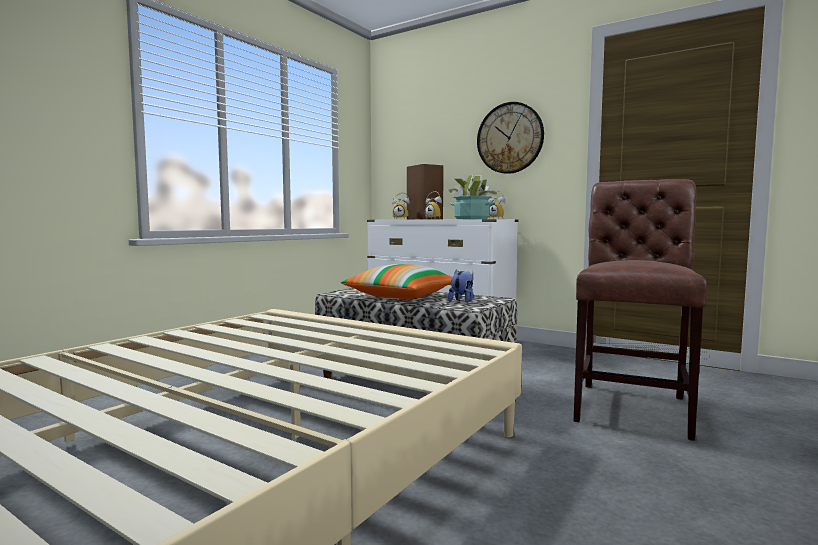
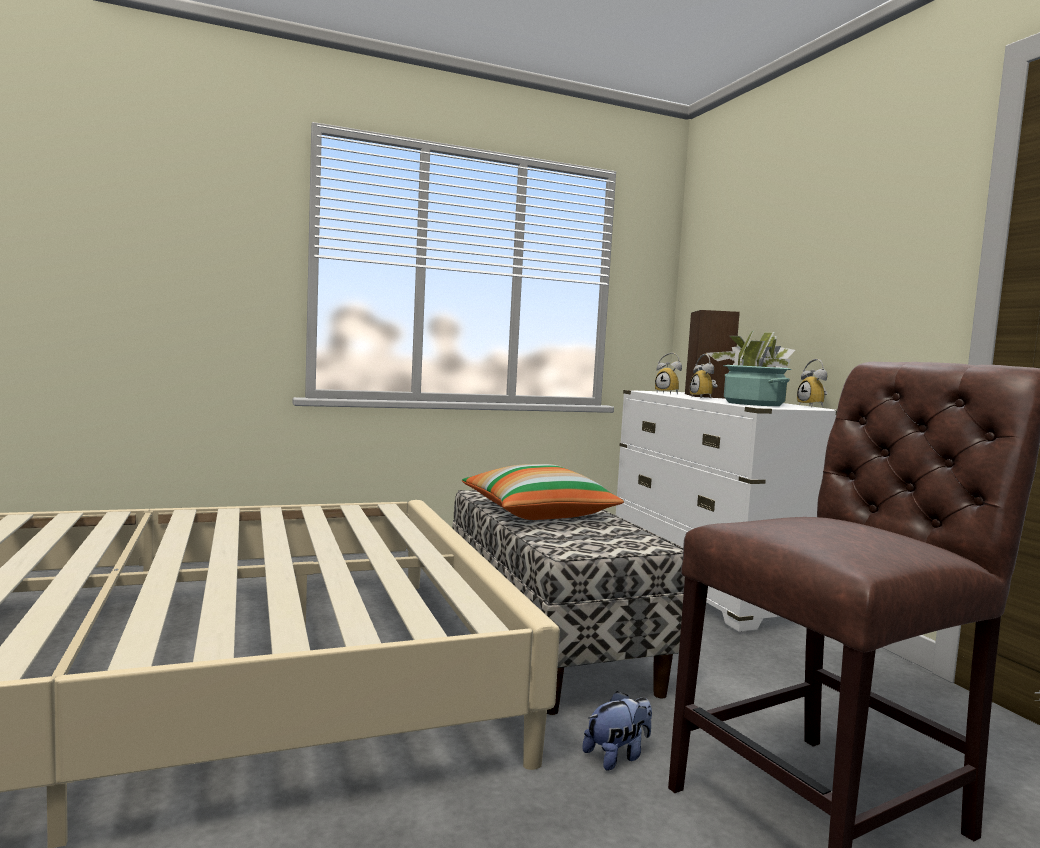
camera: 35 degrees right, 0 degrees up
(462, 301) = (594, 537): plush toy -> plush toy (617, 756)
(510, 138) = (852, 266): wall clock -> none

